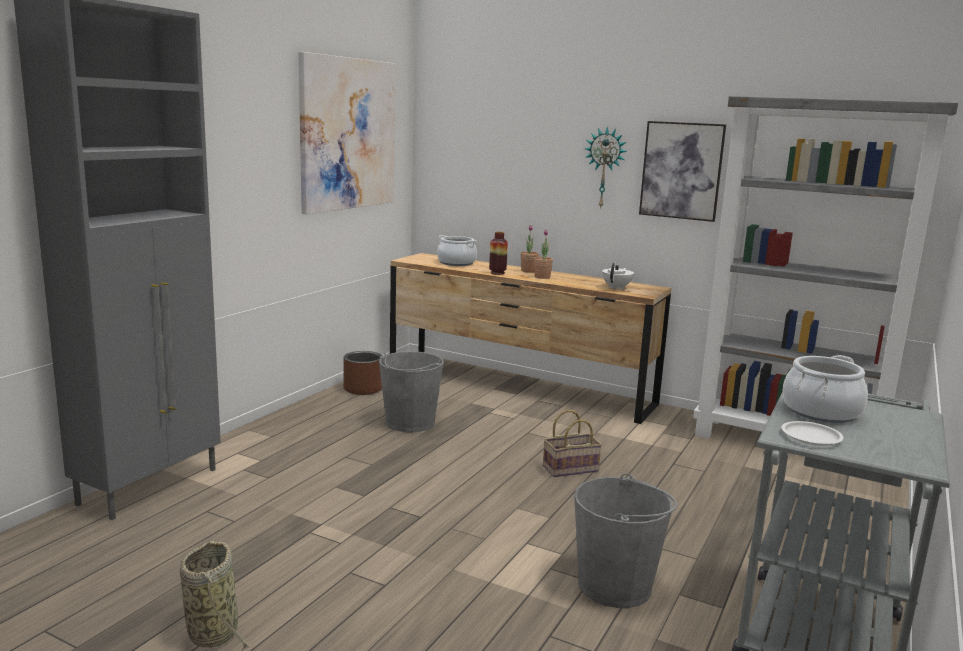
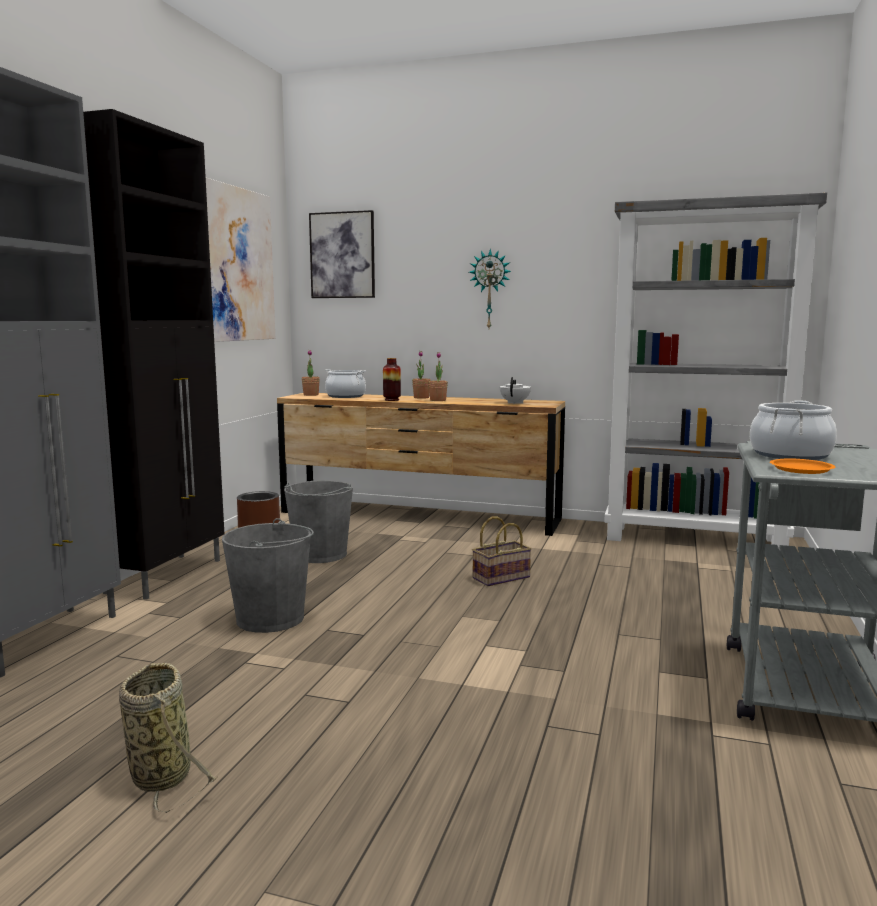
camera: 10 degrees left, 5 degrees down
(269, 430) = (167, 575): none -> black cabinet
(424, 258) = (311, 395): none -> potted plant
(615, 586) = (593, 672): grey bucket -> grey bucket (271, 619)
(681, 170) = (566, 286): picture -> picture (342, 255)
(811, 437) = (801, 470): white plate -> orange plate

